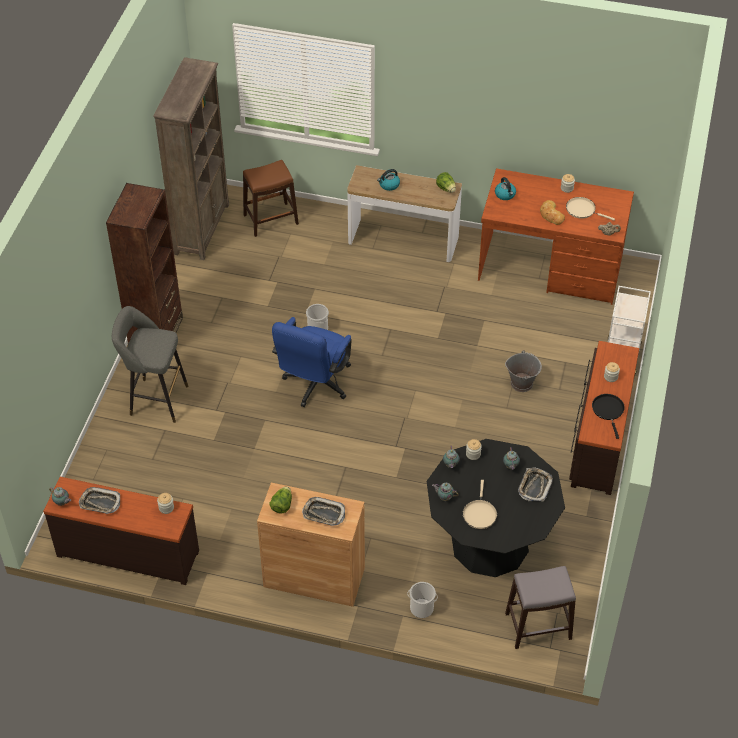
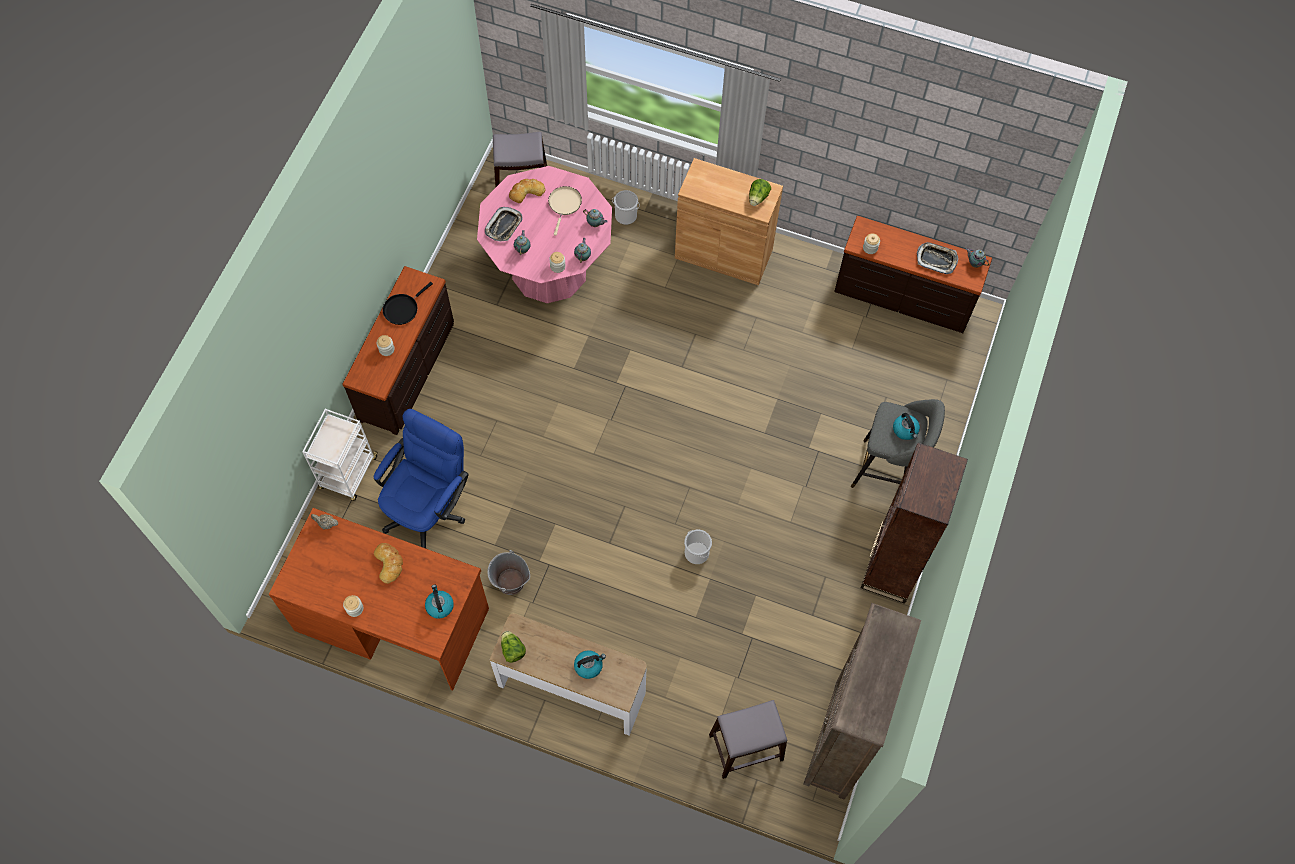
camera: 175 degrees left, 15 degrees up
(144, 344) = (905, 430): none -> kettle
(270, 219) = (746, 748): brown stool -> grey stool
(314, 386) = (706, 471): blue office chair -> blue office chair (429, 507)
(323, 514) = (718, 185): tray -> none
(490, 543) = (549, 270): black dining table -> pink dining table
(521, 523) = (526, 191): none -> bread
(522, 383) = (471, 450): grey bucket -> grey bucket (510, 582)
(582, 210) = (346, 567): beige frying pan -> none
(608, 411) = (402, 308): black frying pan -> black frying pan turned 45 degrees clockwise

